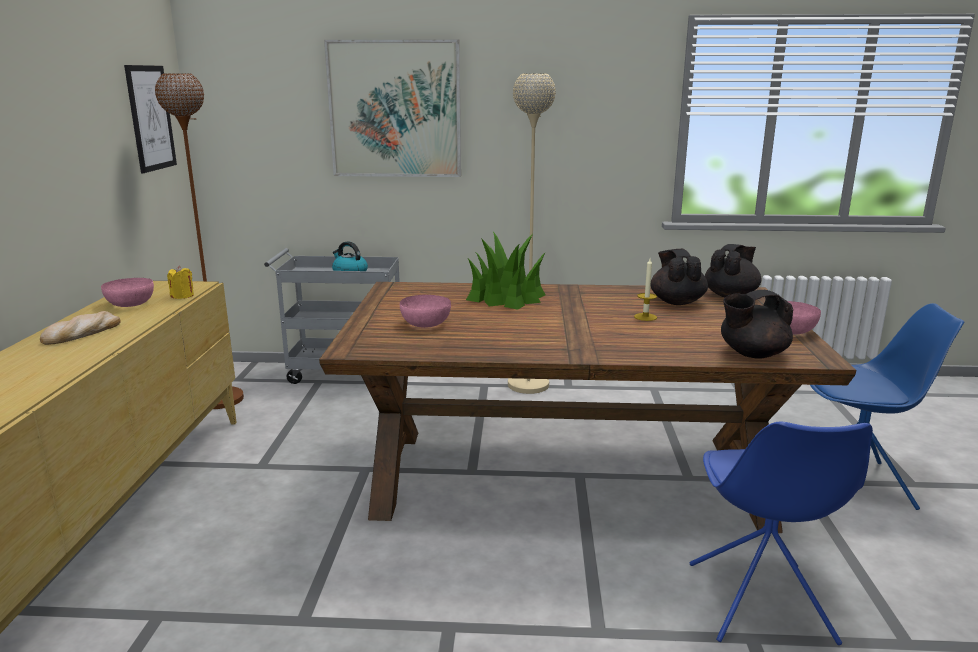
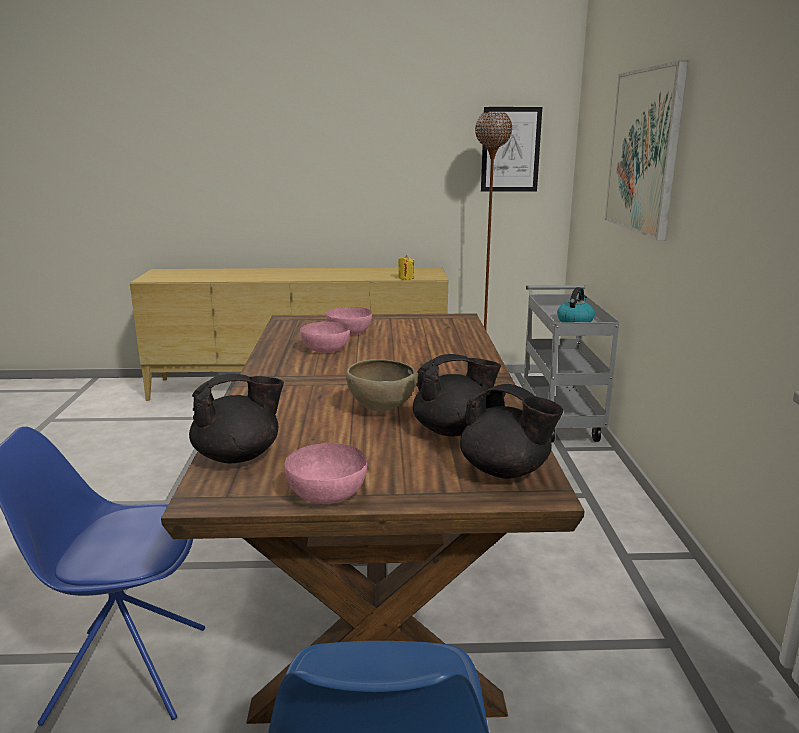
camera: 85 degrees right, 0 degrees up
(82, 333) = (325, 273): bread -> none
(130, 304) = (384, 272): pink bowl -> pink bowl (325, 349)
(506, 297) = (441, 353): potted plant -> none
(528, 385) = (608, 524): beige floor lamp -> none
(645, 317) = (381, 410): candle -> brown bowl
(752, 354) = (239, 456): black teapot -> black teapot turned 90 degrees clockwise

